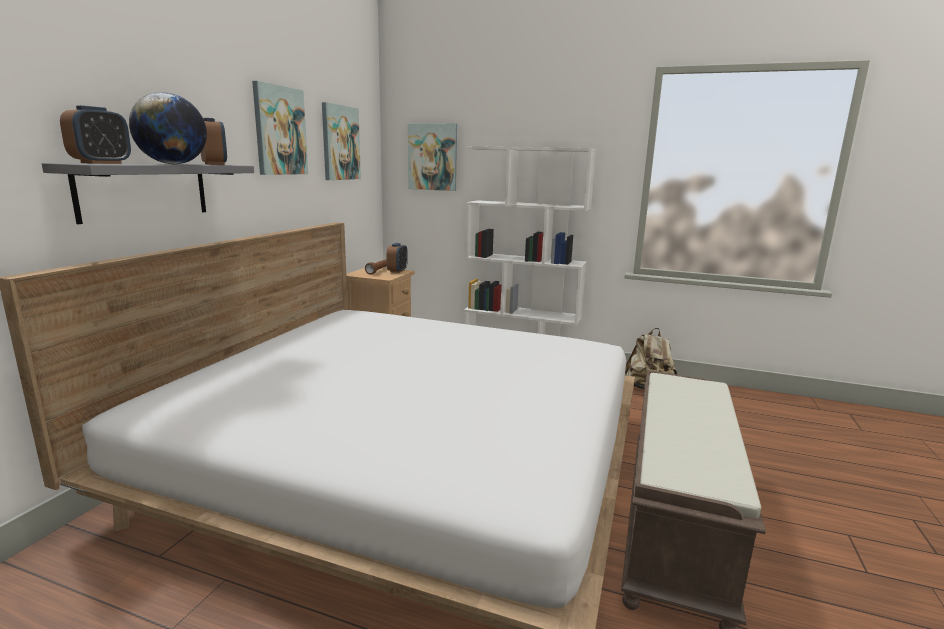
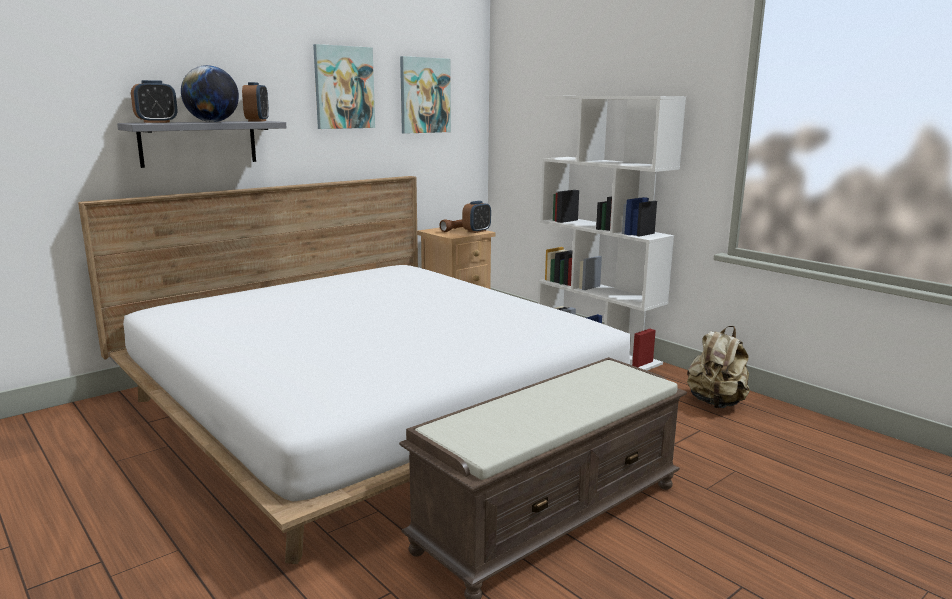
camera: 30 degrees right, 0 degrees up
(433, 157) = (531, 107): picture -> none

